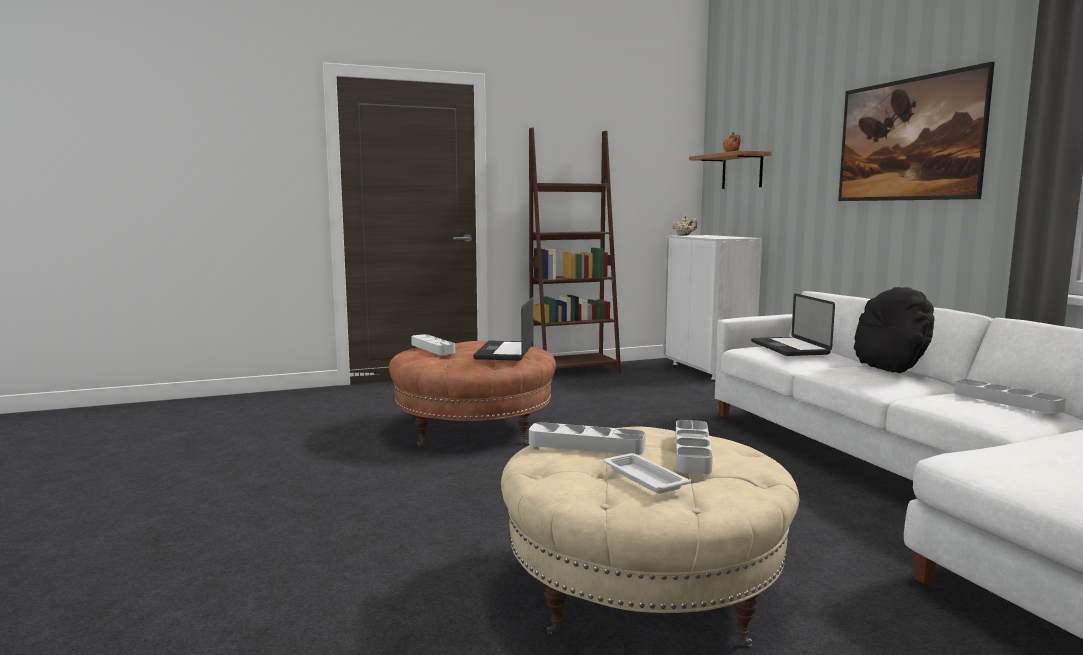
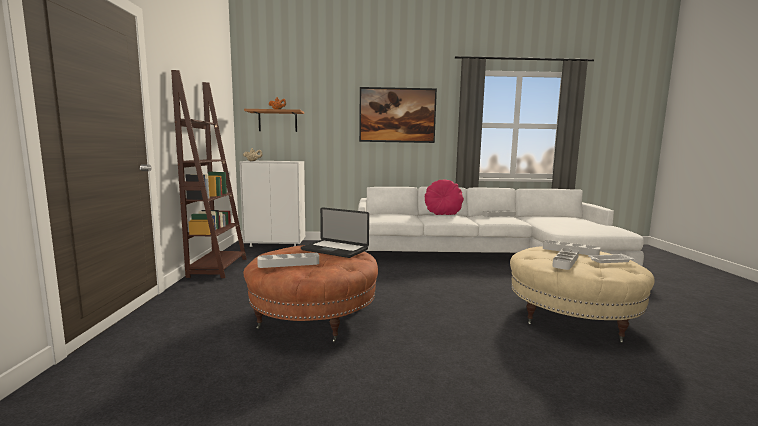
camera: 70 degrees left, 0 degrees up
(789, 348) = (392, 215): laptop -> none
(890, 369) = (443, 214): black pillow -> pink pillow

